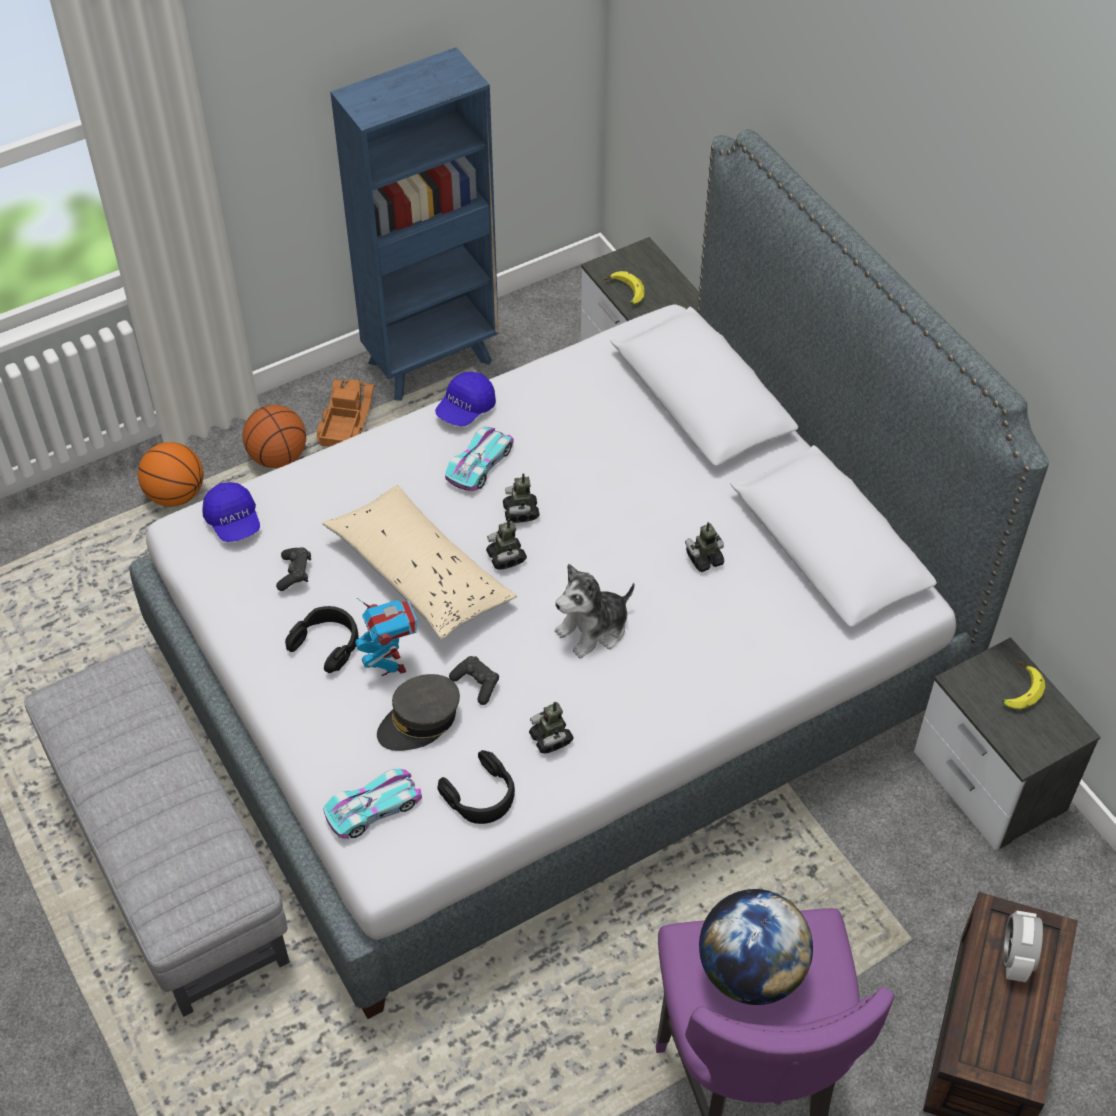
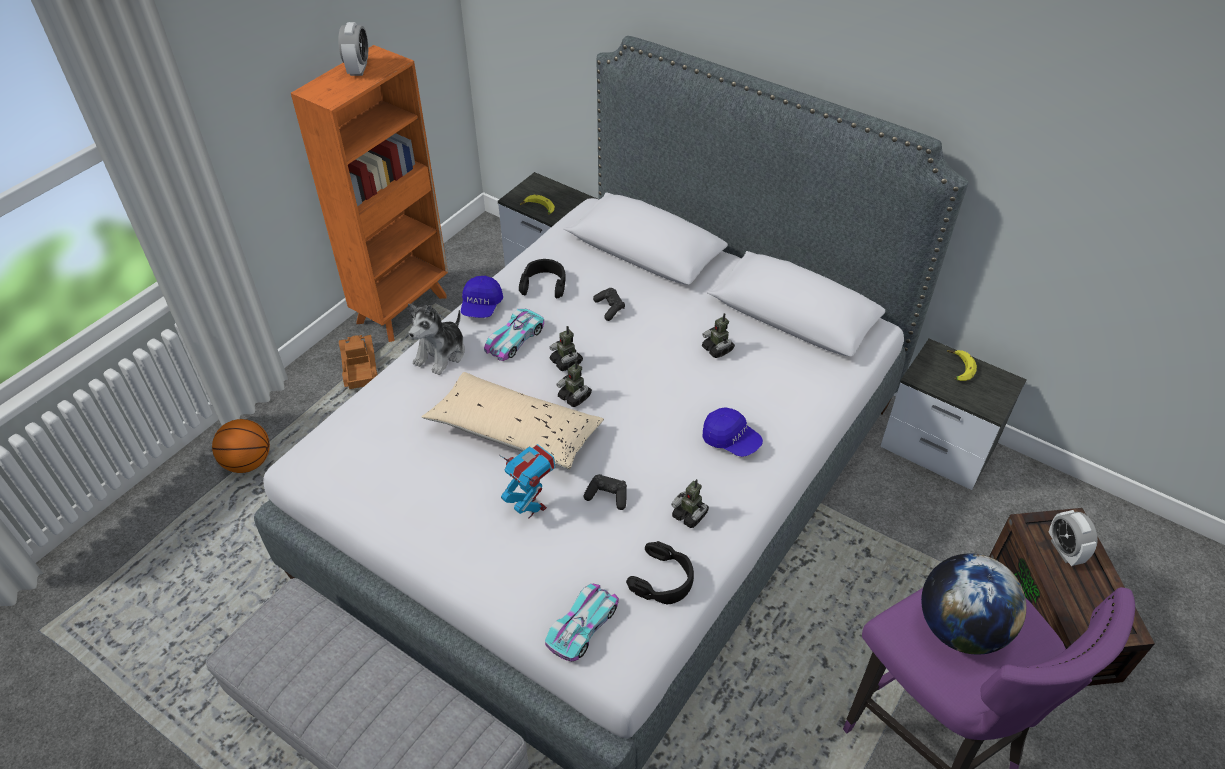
camera: 25 degrees left, 5 degrees down
(233, 521) = (339, 445): blue cap -> blue cap (731, 440)
(278, 457) = (319, 408): basketball -> none
(295, 573) = (414, 465): black game controller -> black game controller (609, 308)
(327, 643) = (470, 510): black headphones -> black headphones (544, 284)
(420, 79) = (358, 69): none -> alarm clock
(420, 721) = (580, 541): grey cap -> none
(432, 361) = (403, 308): blue bookcase -> orange bookcase
(480, 463) = (514, 339): toy car -> toy car turned 150 degrees counterclockwise
(594, 629) = (671, 424): plush toy -> plush toy (441, 354)
(704, 559) = (717, 349): toy robot -> toy robot turned 75 degrees counterclockwise

